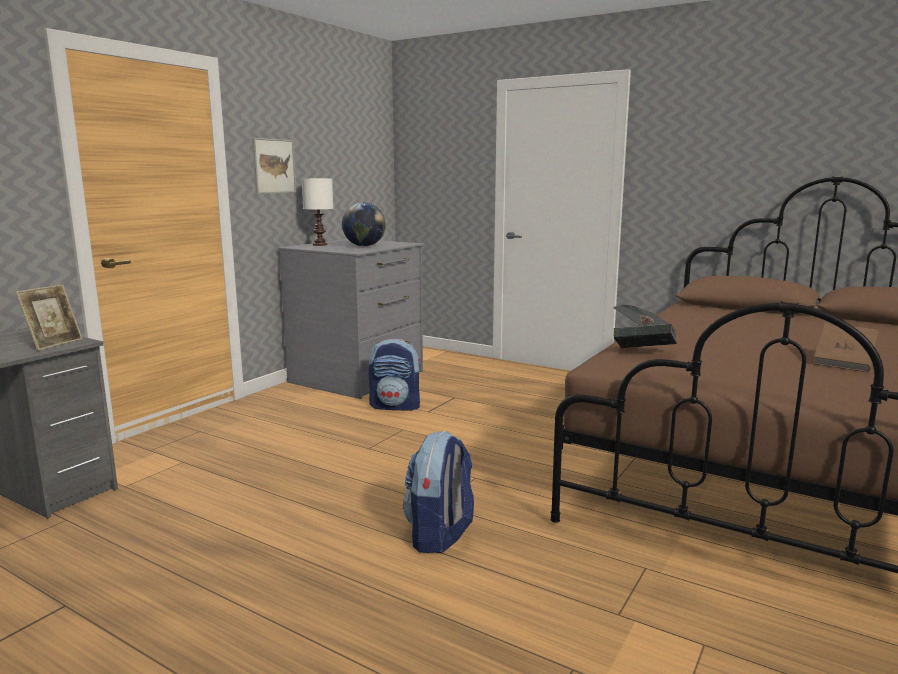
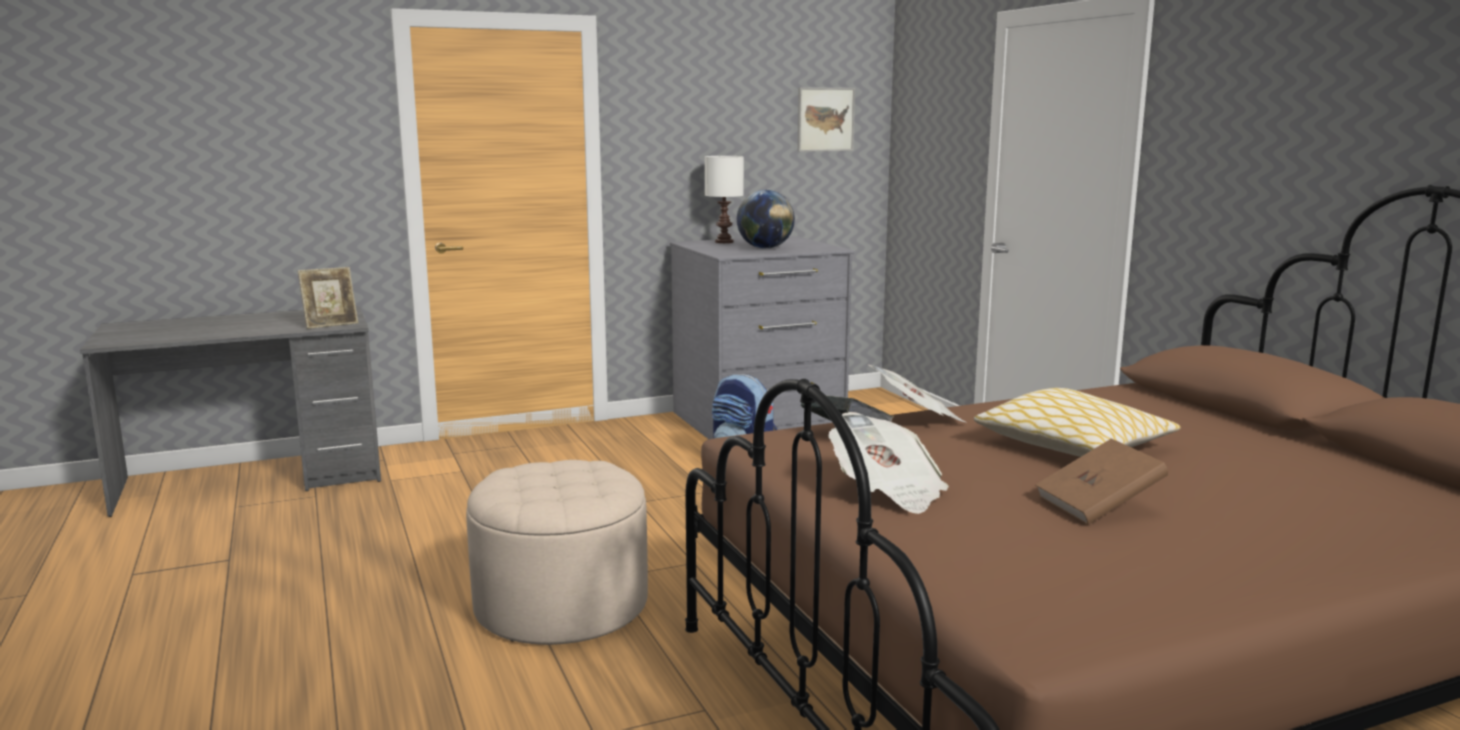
camera: 35 degrees right, 0 degrees up
(274, 166) = (672, 140): picture -> picture (825, 119)
(440, 535) = (561, 605): backpack -> beige ottoman
(750, 337) = (1074, 446): none -> pillow
(752, 378) = (887, 492): none -> newspaper

